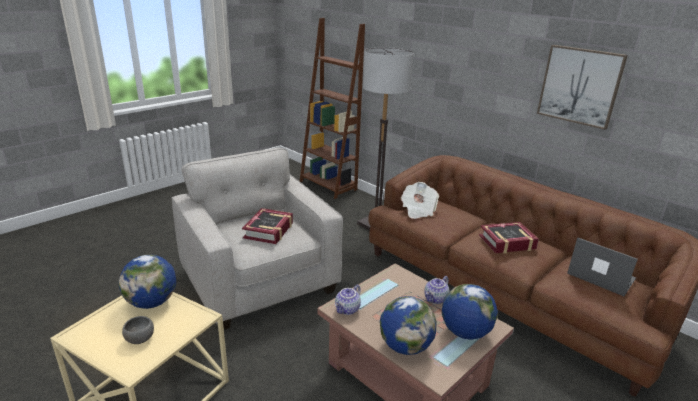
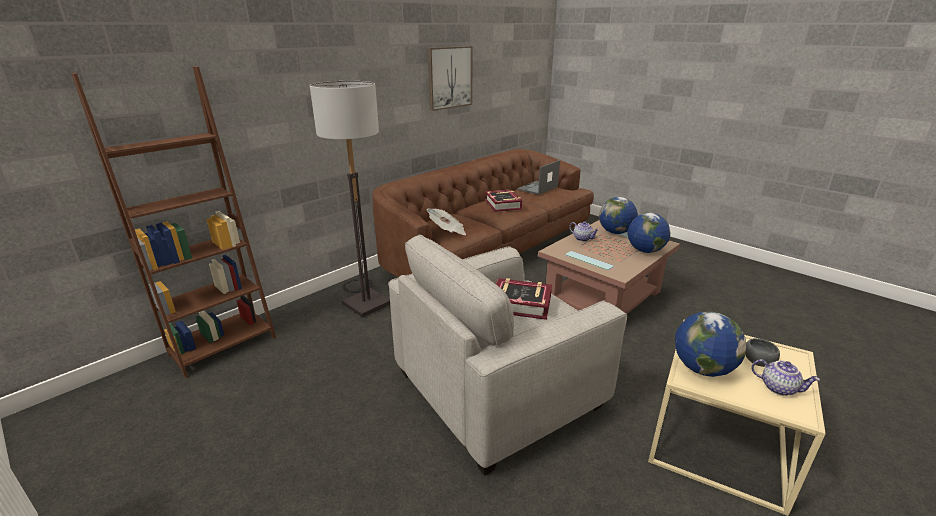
camera: 90 degrees left, 0 degrees up
(347, 310) = (619, 270): teapot -> teapot (779, 388)

